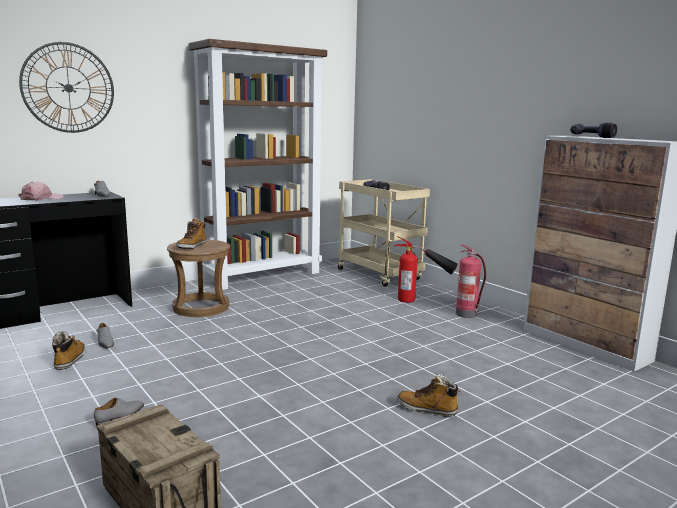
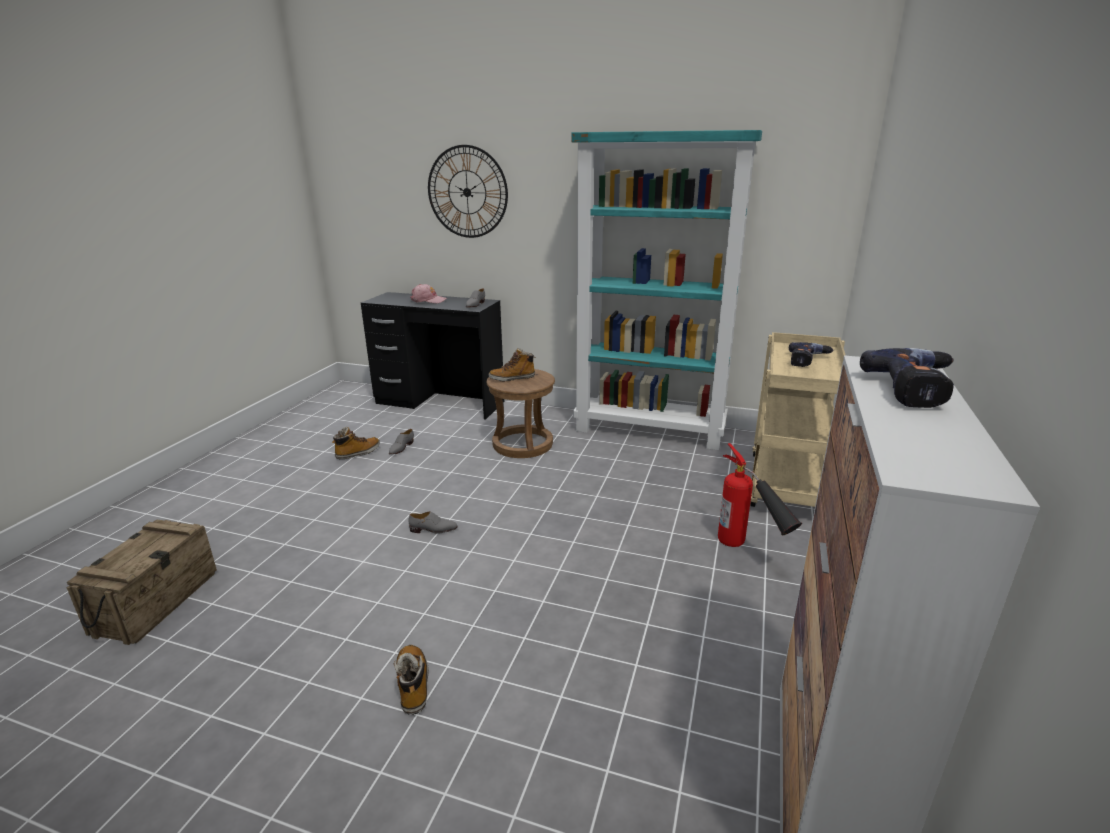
camera: 55 degrees right, 10 degrees up
(120, 417) = (279, 519): grey shoe -> grey shoe (433, 529)
(263, 276) = (650, 430): brown bookcase -> turquoise bookcase
(467, 314) = (759, 609): fire extinguisher -> none

